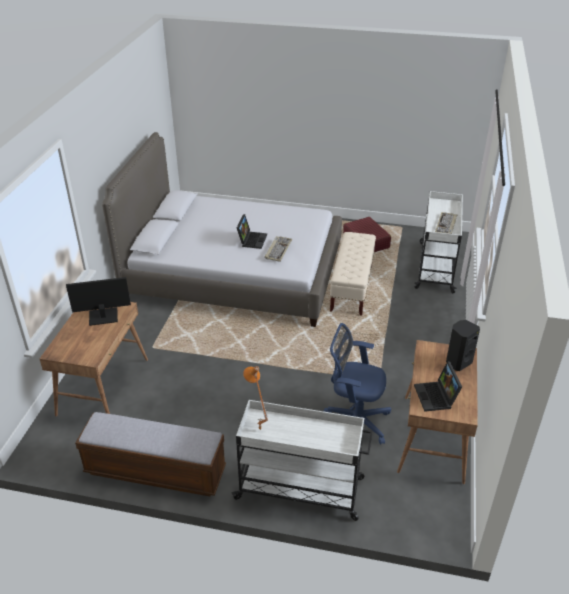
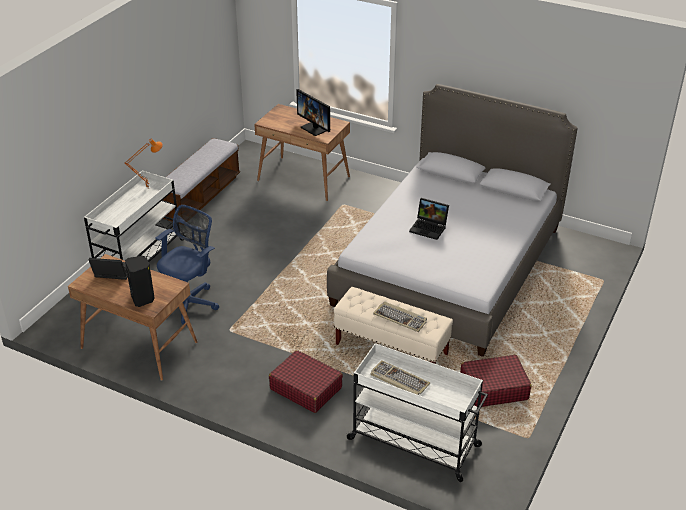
camera: 105 degrees right, 0 degrees up
(103, 316) = (315, 128): monitor -> monitor turned 135 degrees clockwise
(278, 250) = (402, 242): keyboard -> keyboard (401, 318)
(418, 322) = (305, 388): none -> red suitcase

